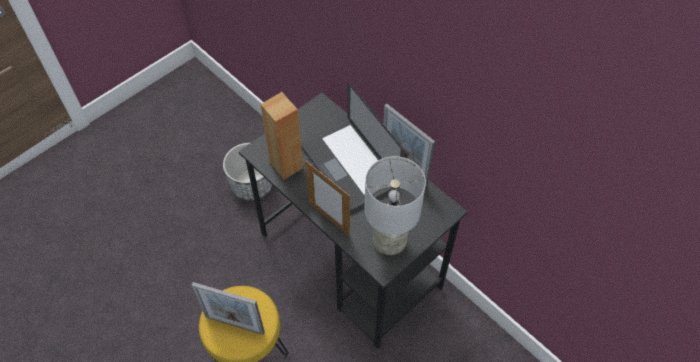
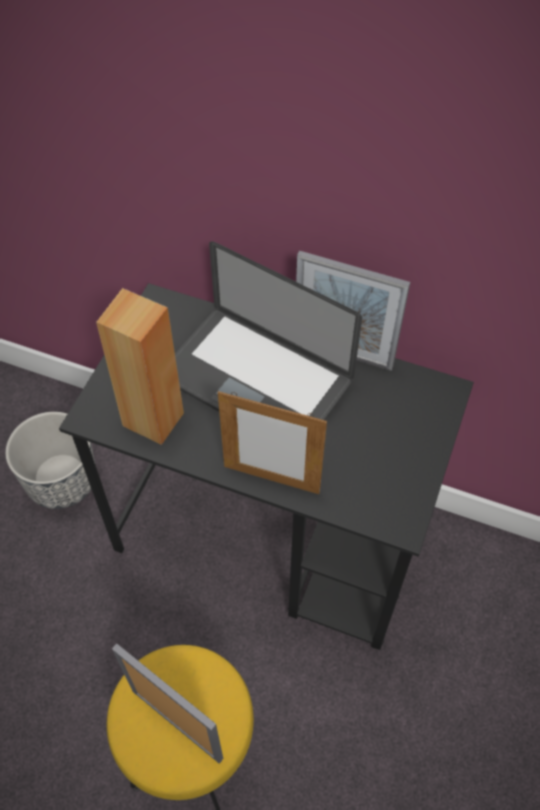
camera: 25 degrees left, 0 degrees up
(235, 324) = (177, 724): picture frame -> picture frame turned 135 degrees counterclockwise
(388, 243) = (386, 478): grey table lamp -> none

